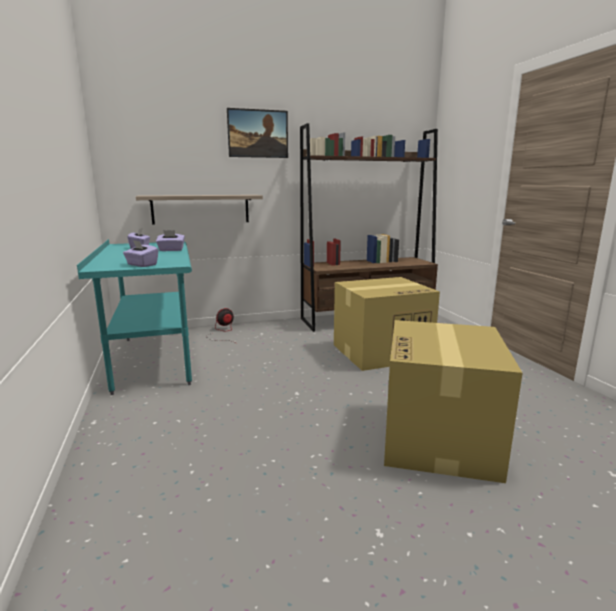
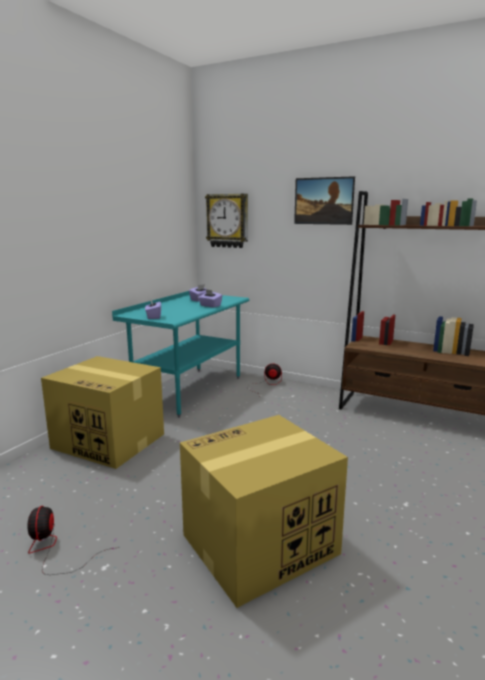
camera: 45 degrees right, 0 degrees up
(142, 153) = (227, 221): none -> wall clock
(201, 209) = (267, 270): shelf -> none
(304, 559) = (54, 549): none -> fan
(382, 352) = (366, 452): cardboard box -> cardboard box (110, 441)

